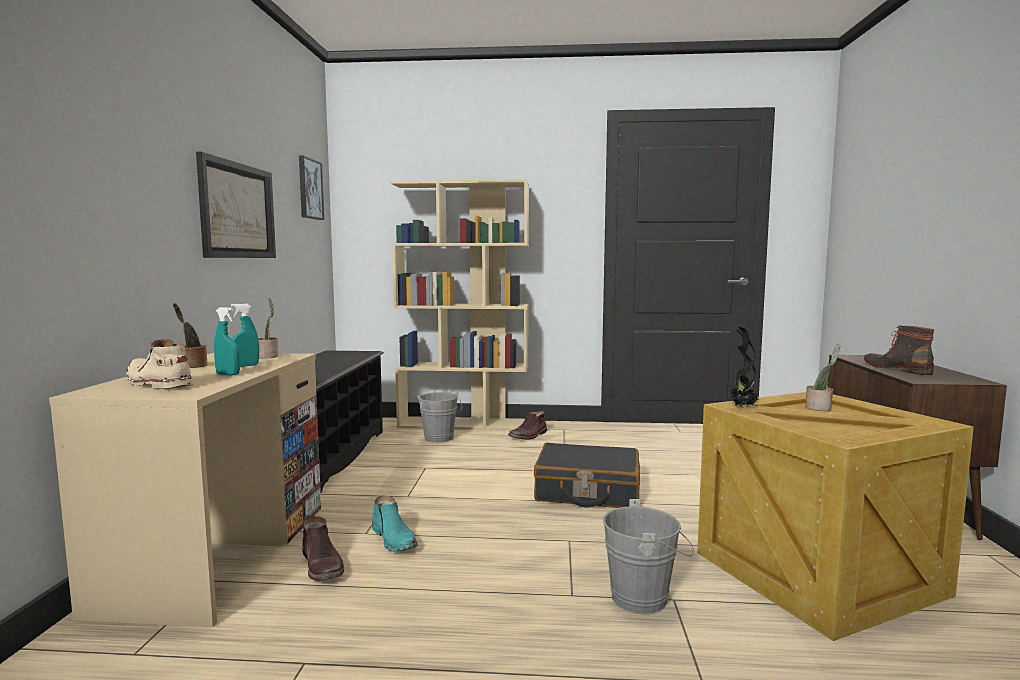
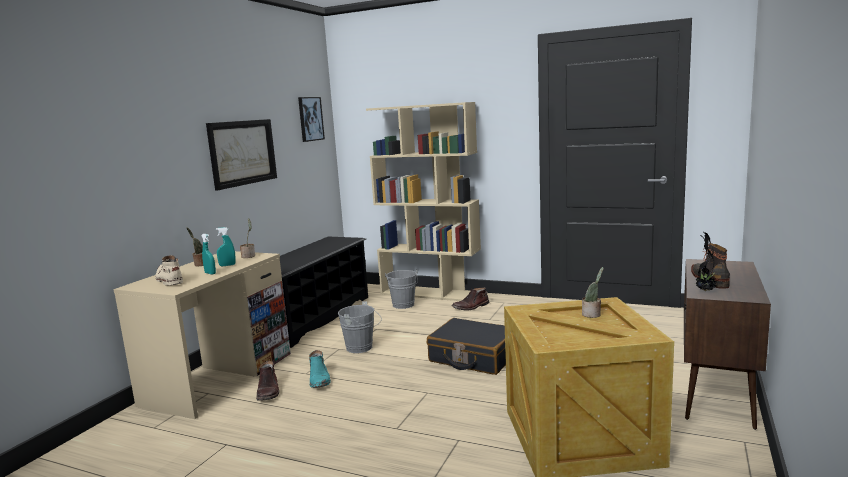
camera: 20 degrees right, 5 degrees up
(645, 599) = (440, 437): grey bucket -> grey bucket (362, 348)
(741, 407) = (525, 311): potted plant -> potted plant (704, 291)

